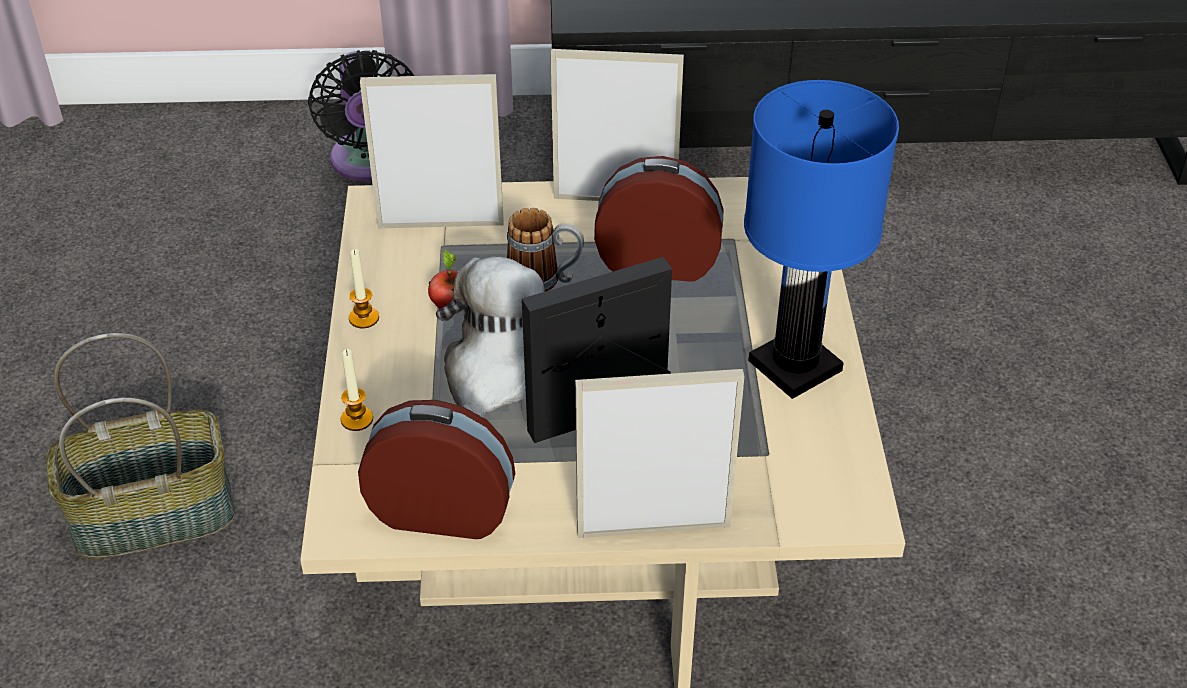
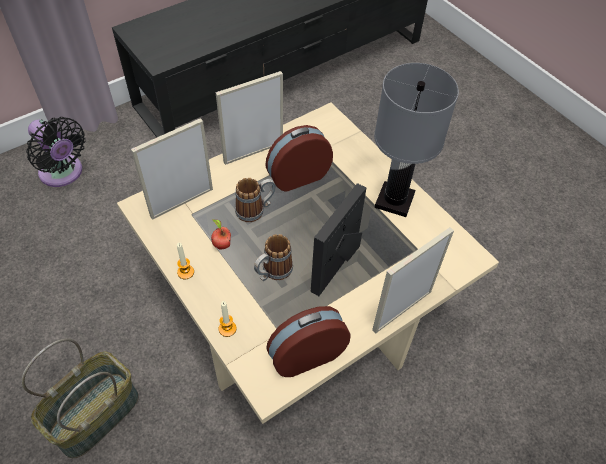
camera: 35 degrees left, 10 degrees up
(492, 377) = (272, 272): plush toy -> mug
(795, 367) = (395, 201): blue table lamp -> grey table lamp

